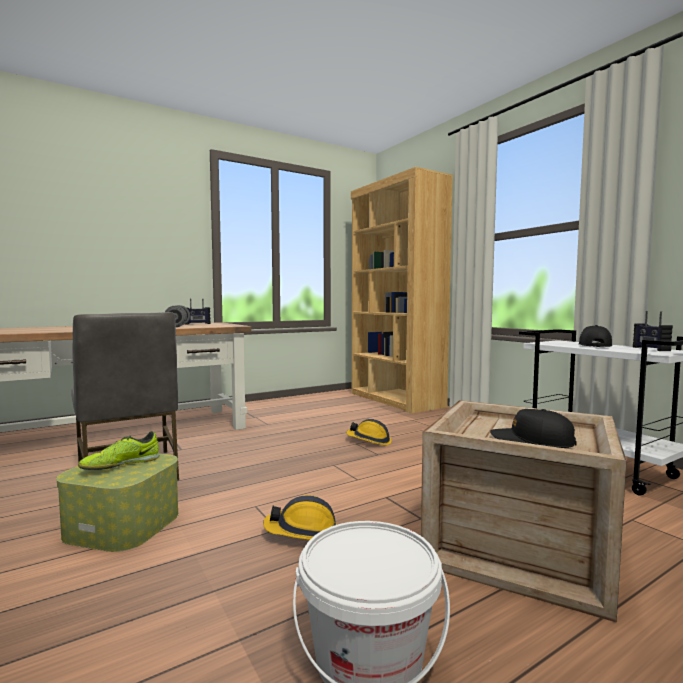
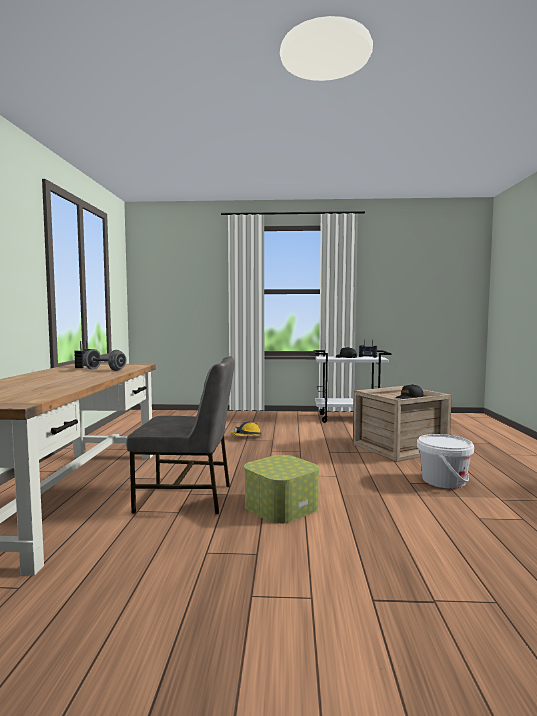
camera: 55 degrees left, 0 degrees up
(121, 465) = (278, 465): shoe -> none
(303, 532) = (346, 472): hard hat -> none
(395, 400) = (181, 414): brown bookcase -> none

